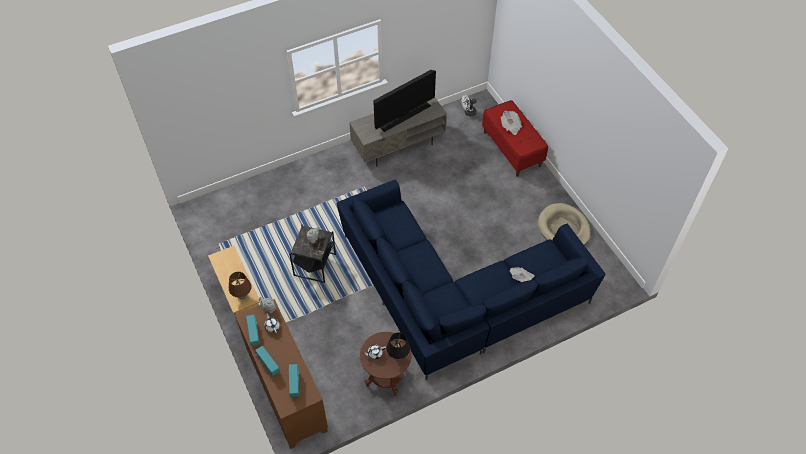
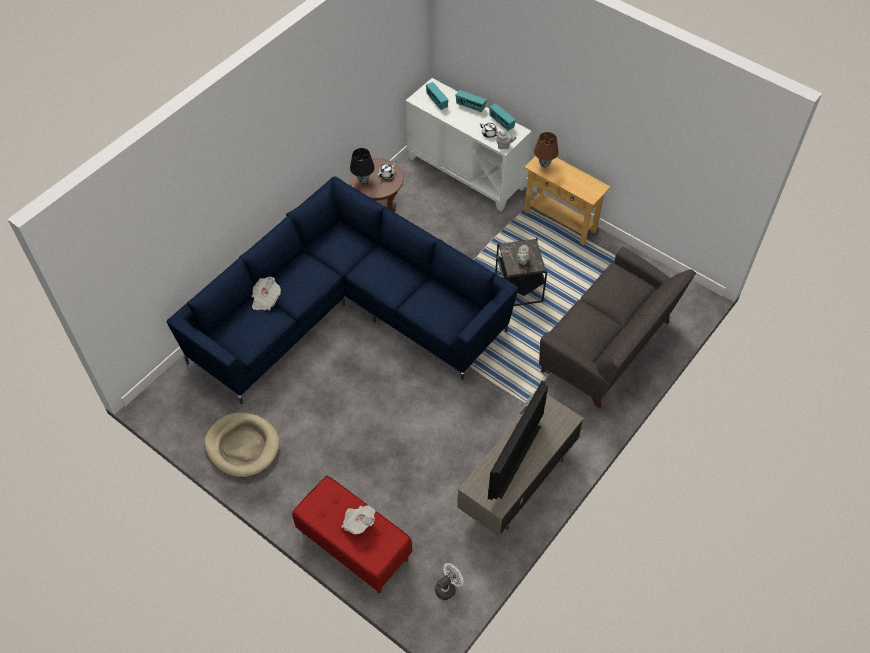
camera: 155 degrees right, 0 degrees up
(285, 199) = (608, 347): none -> grey sofa
(286, 390) = (466, 172): brown cabinet -> white cabinet

